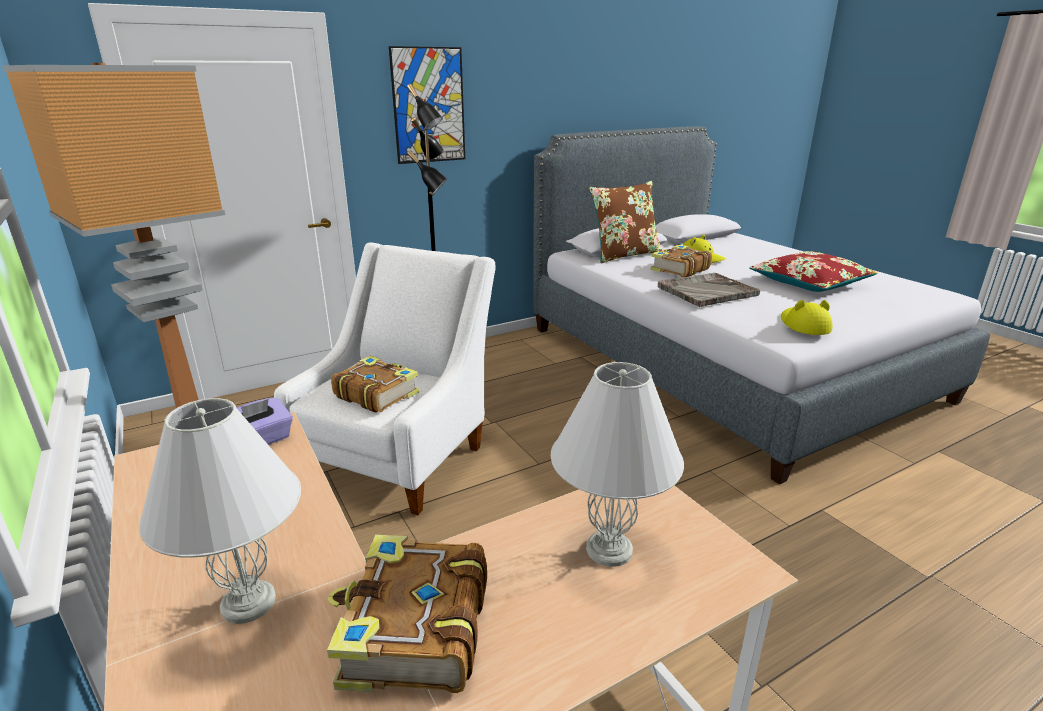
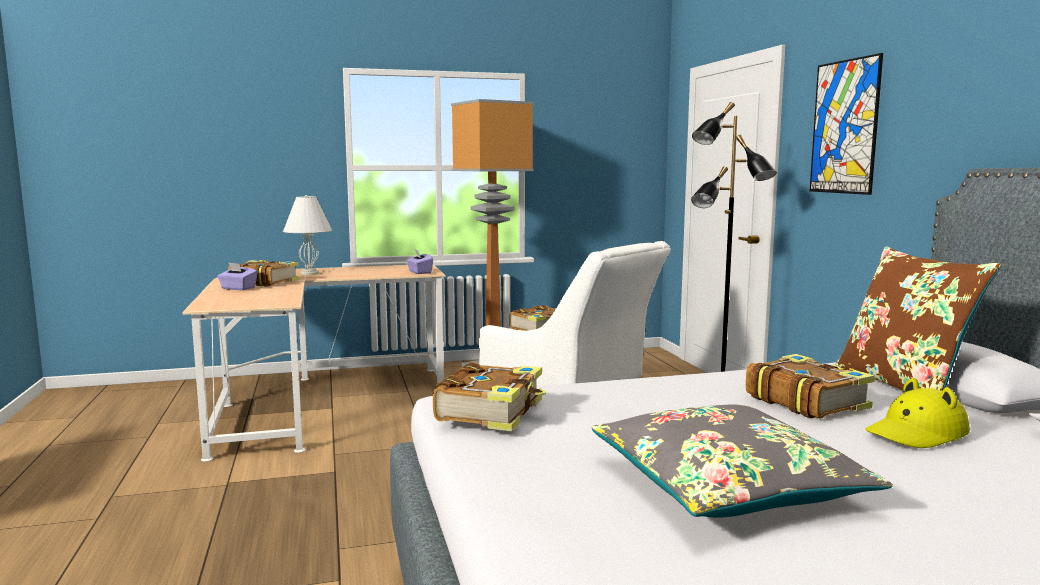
camera: 105 degrees right, 15 degrees down
(526, 634) = (238, 288): none -> purple tissue box
(608, 550) = (254, 297): white table lamp -> none
(706, 291) = (667, 393): grey tray -> none
(803, 325) = (492, 411): yellow hat -> book
(809, 283) = (726, 485): red pillow -> grey pillow

